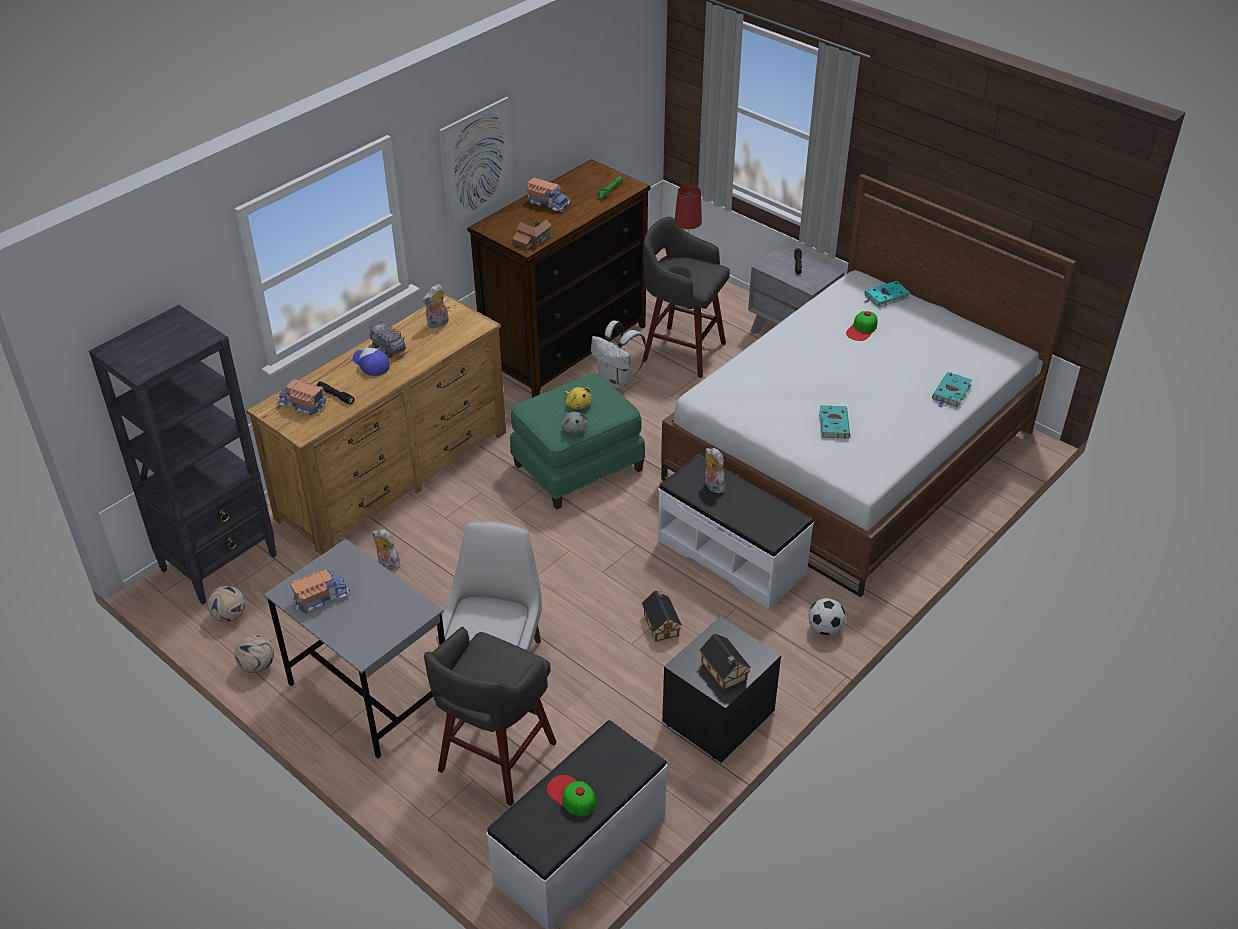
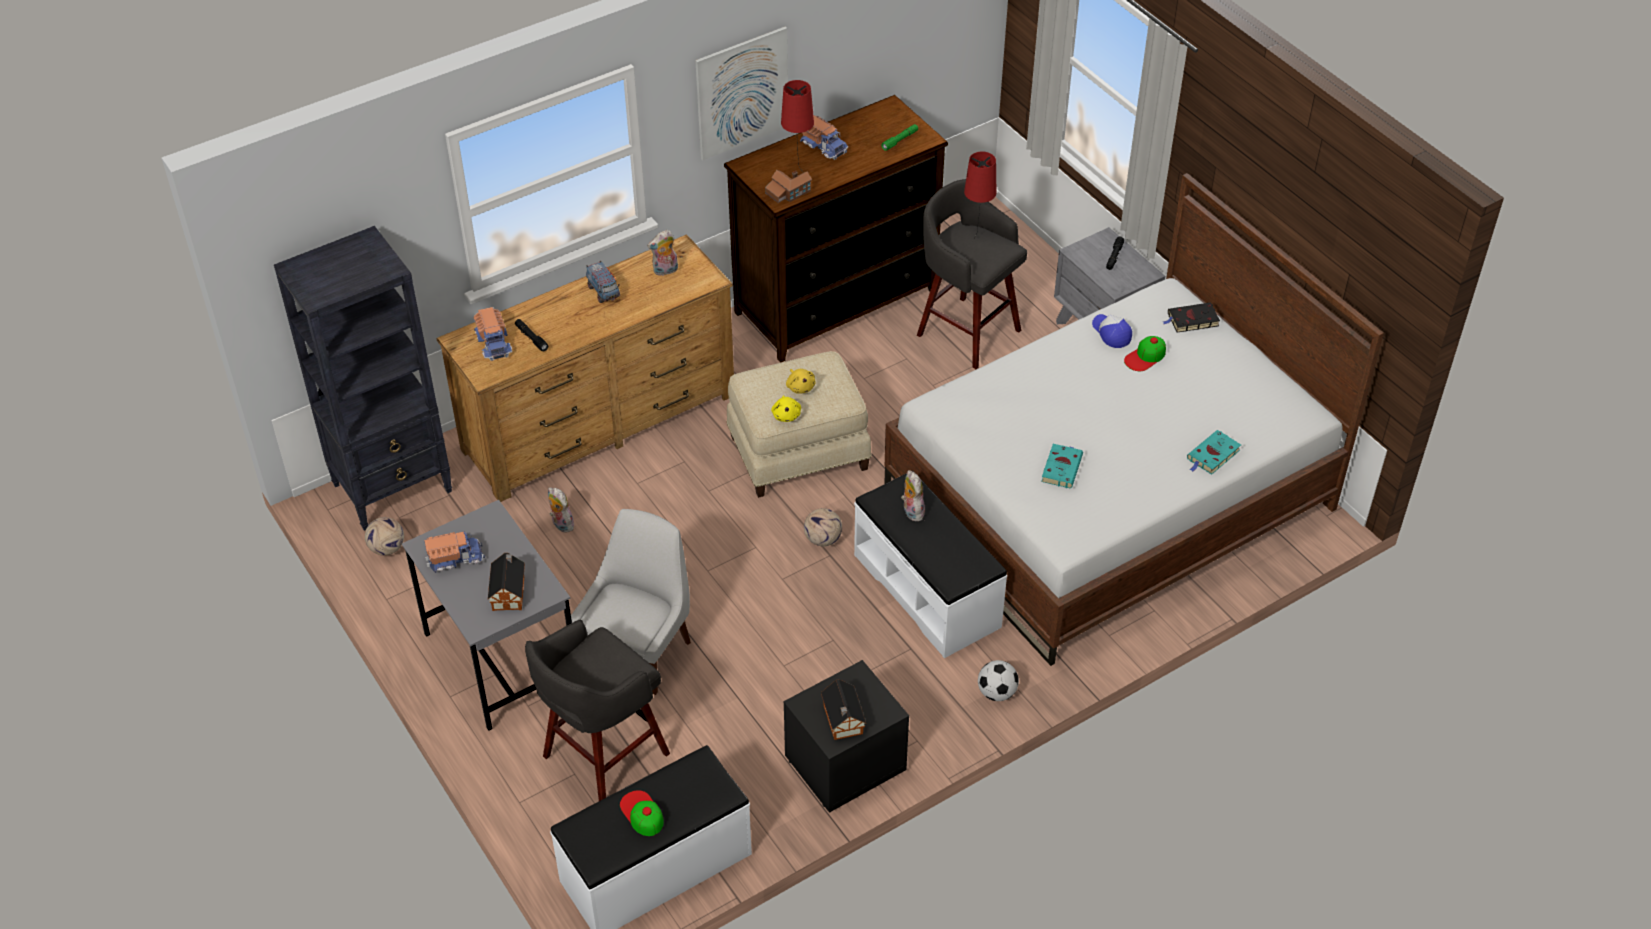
camera: 15 degrees right, 5 degrees up
(257, 666) = (399, 608): football -> football (822, 539)
(302, 405) = (494, 342): toy truck -> toy truck turned 150 degrees counterclockwise
(371, 364) = (579, 307): cap -> cap (1111, 333)
(533, 223) = (797, 170): none -> red table lamp
(574, 428) = (786, 415): grey plush toy -> yellow plush toy
(577, 466) = (798, 451): green ottoman -> beige ottoman
(617, 379) = (880, 354): white backpack -> none
(661, 624) = (823, 650): toy house -> toy house (509, 591)
(885, 297) = (1191, 320): turquoise book -> black book

